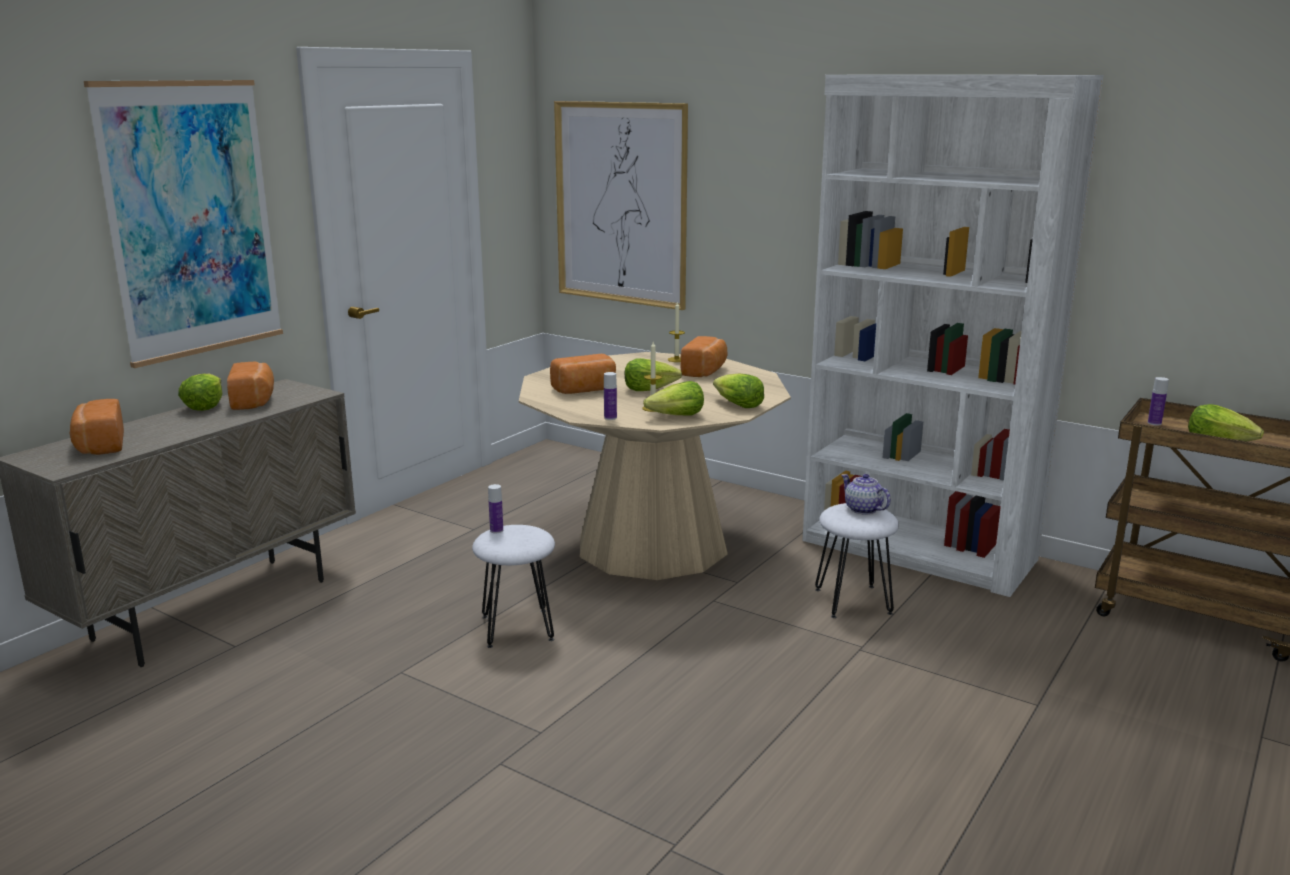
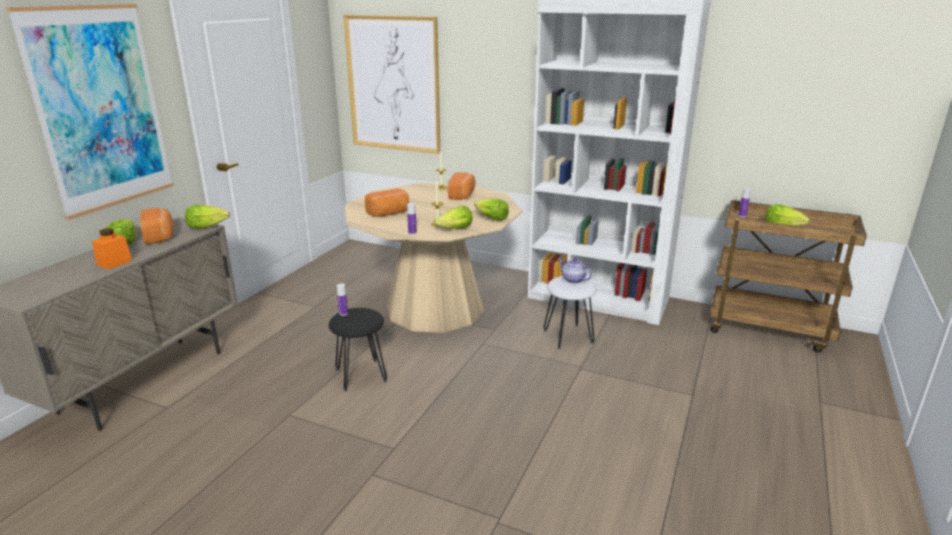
camera: 10 degrees left, 5 degrees up
(99, 445) = (50, 279): bread -> none
(185, 430) = (114, 263): none -> orange jar
(516, 628) = (360, 375): white stool -> black stool
(649, 389) = (431, 210): lettuce -> lettuce (207, 226)

